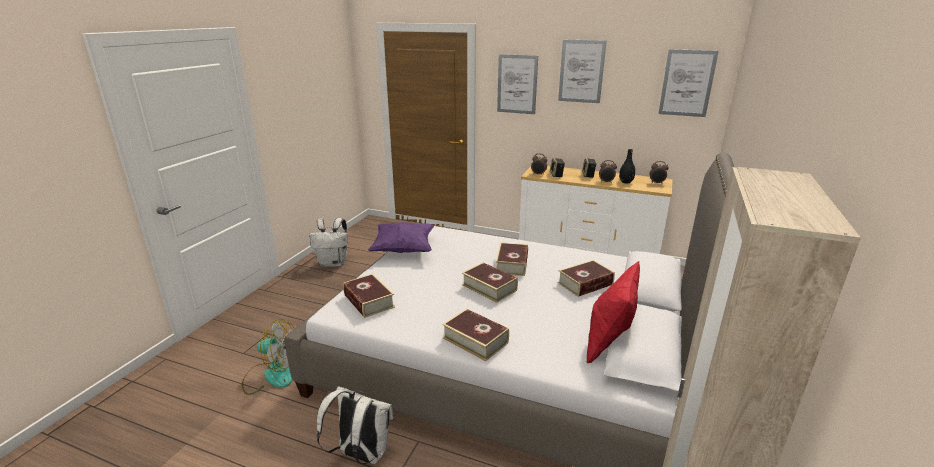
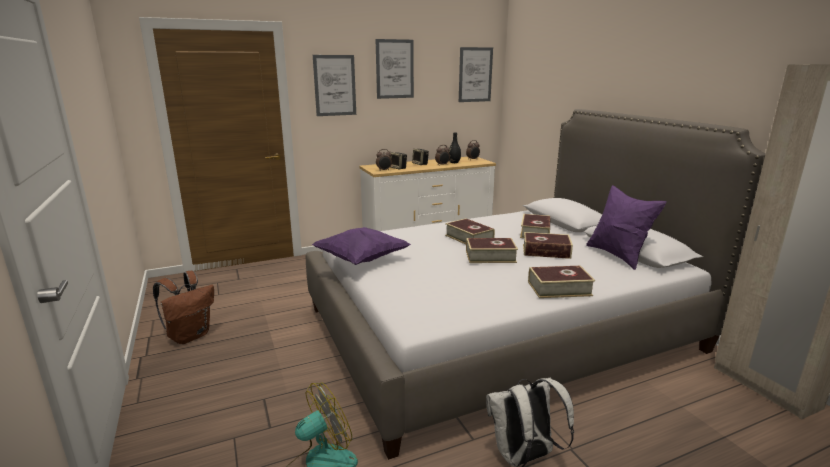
camera: 45 degrees left, 5 degrees down
(333, 263) = (190, 335): white backpack -> brown backpack
(369, 301) = (429, 304): book -> book (546, 251)
(608, 343) = (618, 255): red pillow -> purple pillow

